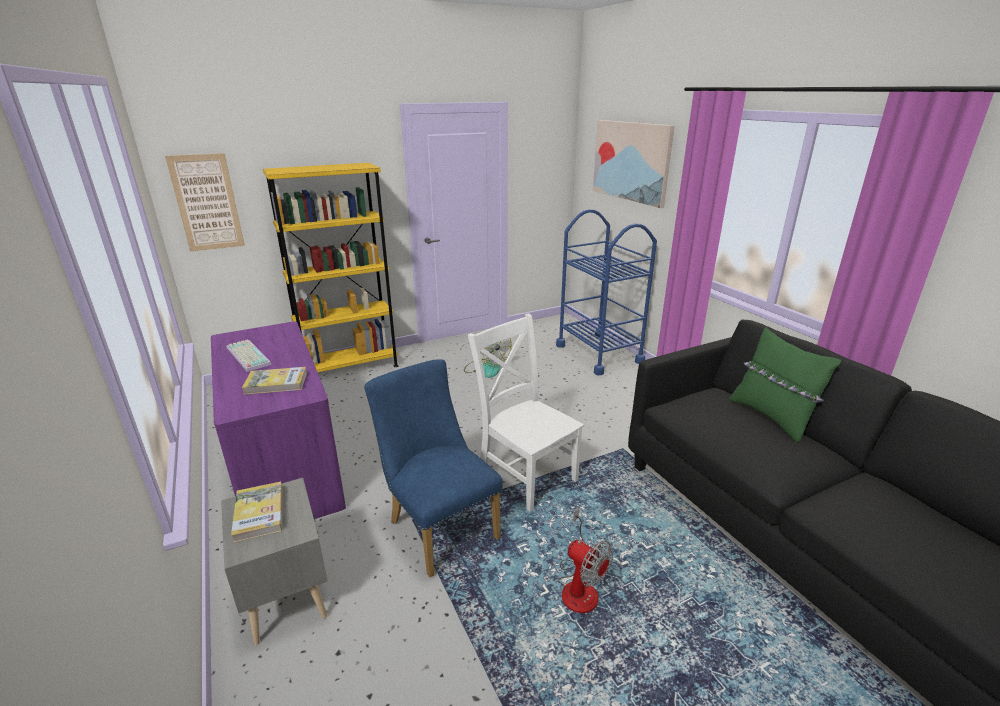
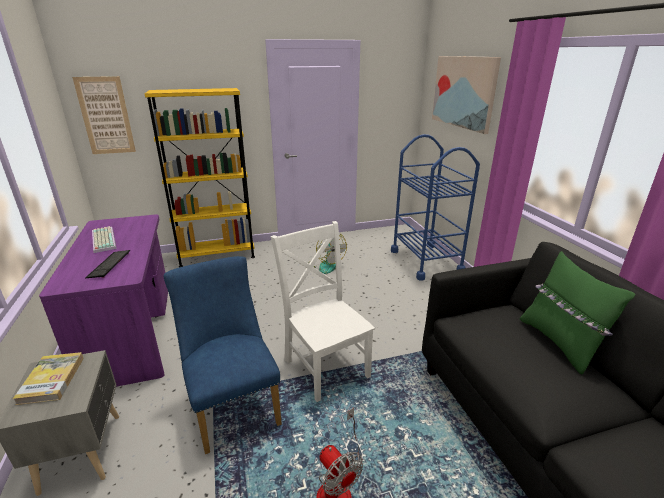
camera: 10 degrees right, 0 degrees up
(276, 383) = (109, 265): book -> keyboard

